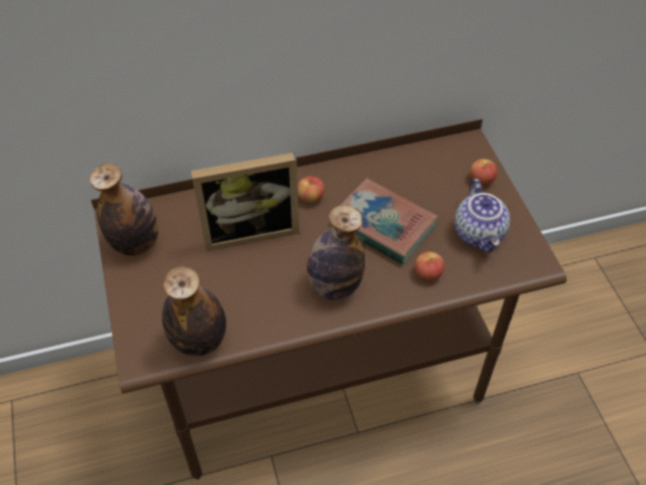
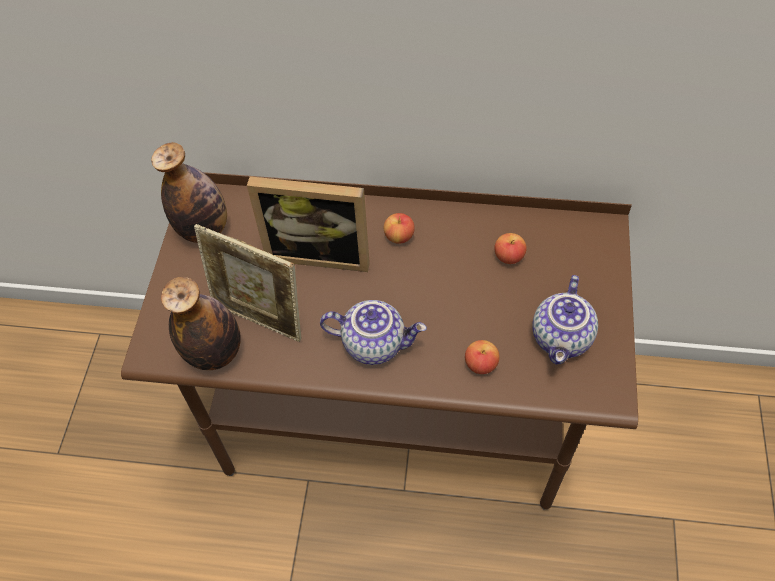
camera: 25 degrees right, 5 degrees up
(225, 299) = (260, 318): none -> picture frame
(334, 286) = (374, 343): bottle -> teapot
(383, 225) = (460, 293): book -> none
(481, 180) = (597, 276): apple -> apple (508, 256)

